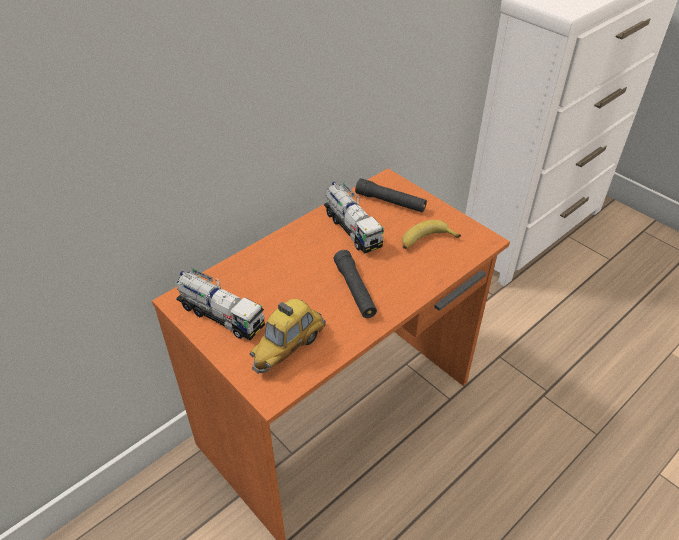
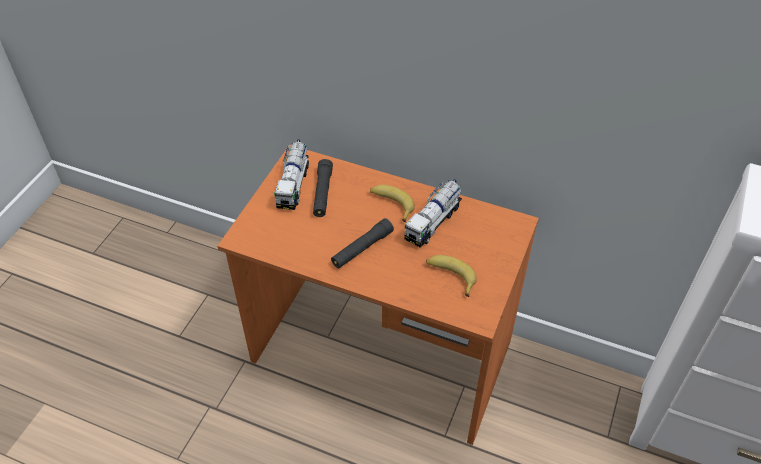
camera: 65 degrees right, 5 degrees up
(288, 348) = (283, 232): toy car -> none
(308, 249) = (391, 204): none -> banana
(390, 202) = (488, 235): black flashlight -> black flashlight (322, 193)

